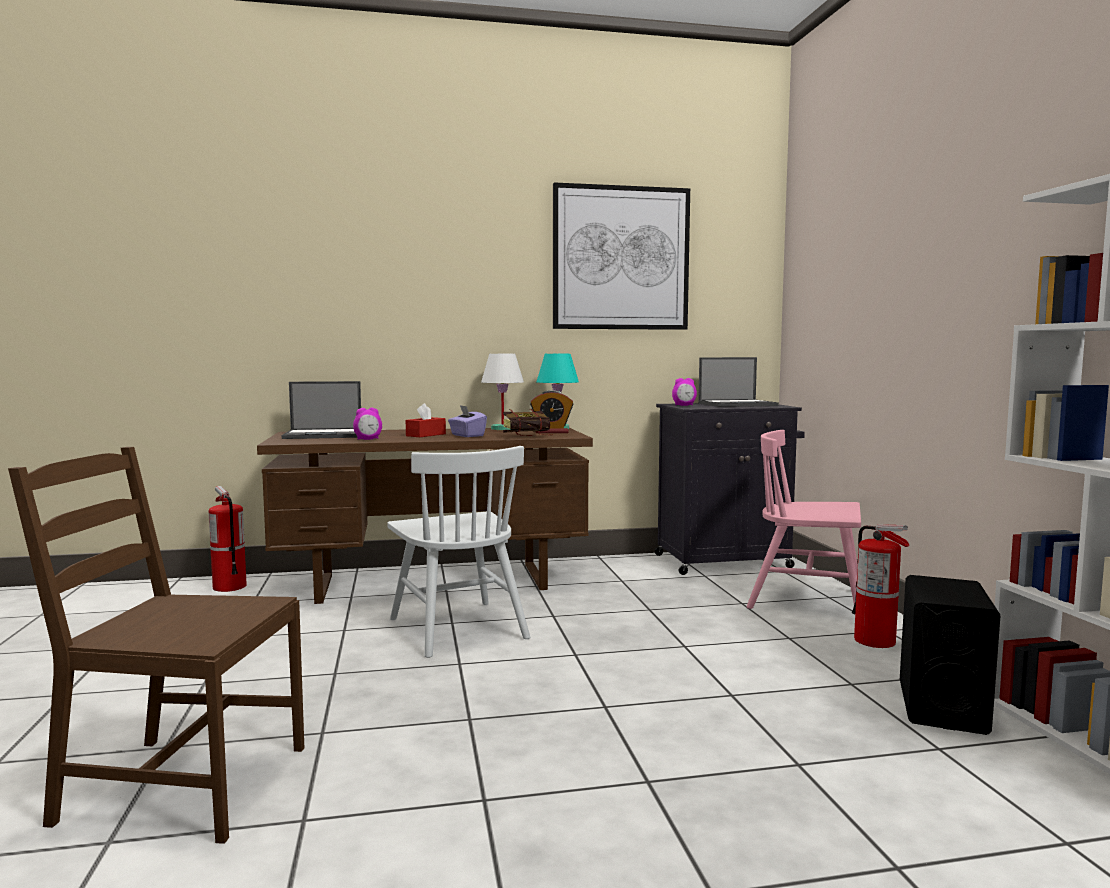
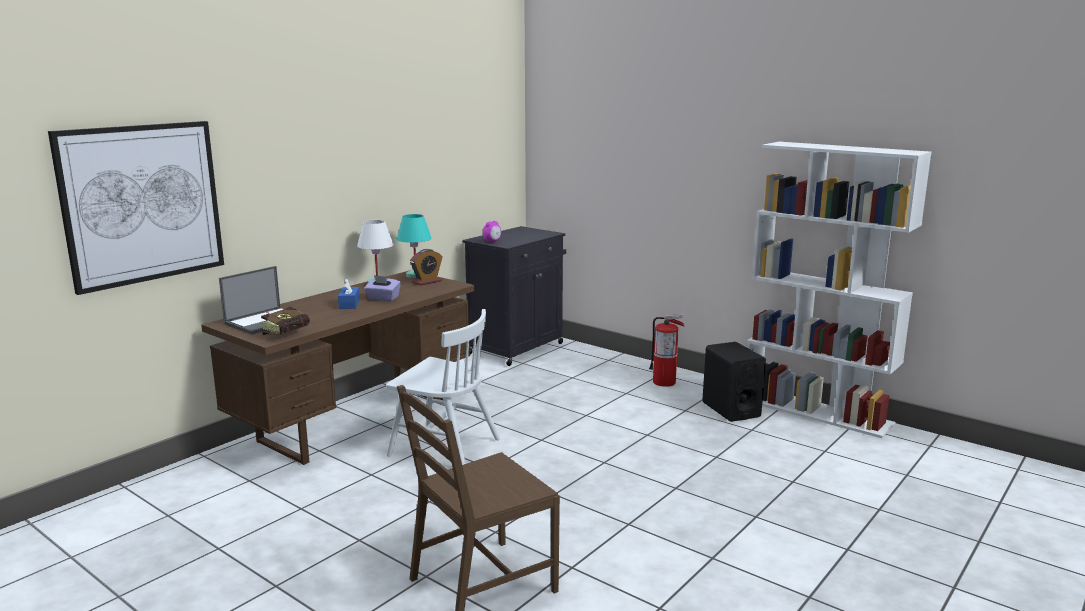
camera: 40 degrees left, 10 degrees up
(229, 587) = (193, 476): fire extinguisher -> none
(368, 439) = (327, 320): alarm clock -> none
(426, 435) = (349, 304): red tissue box -> blue tissue box
(531, 437) = (433, 291): book -> book (290, 333)
(621, 258) = (433, 128): picture -> picture (142, 203)
(738, 404) = (519, 234): laptop -> none
(807, 600) = (601, 365): pink chair -> none

